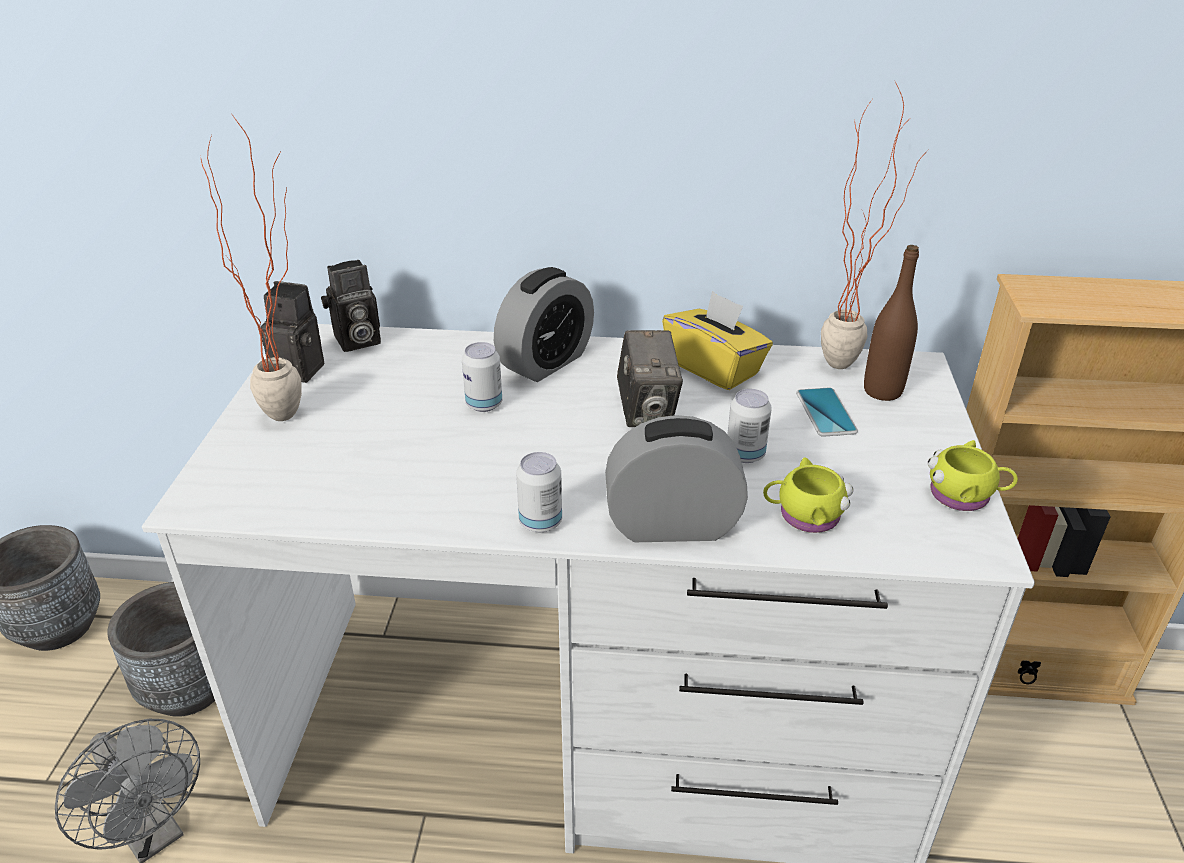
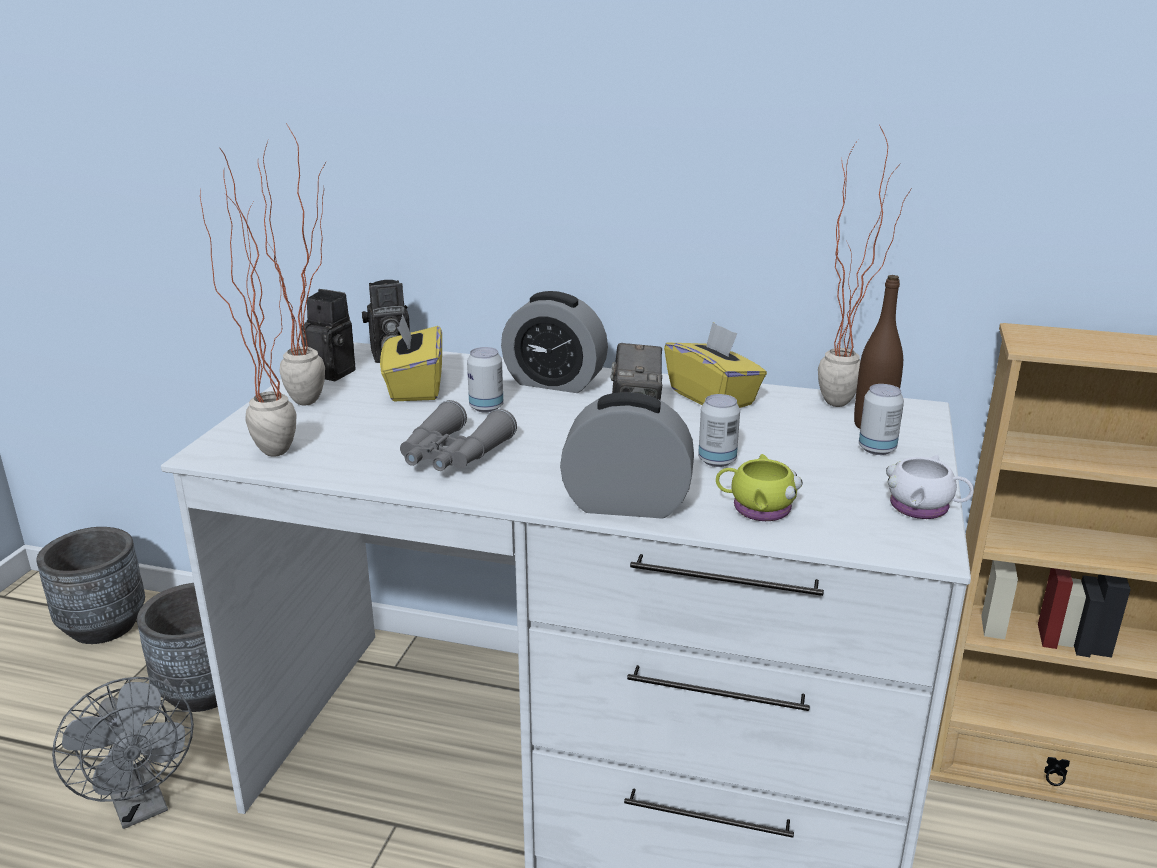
camera: 10 degrees right, 10 degrees down
(262, 485) = (271, 446): none -> potted plant
(397, 383) = (414, 387): none -> yellow tissue box
(469, 476) = (453, 455): none -> grey binoculars
(540, 522) = (505, 491): can -> can (877, 449)
(546, 362) = (554, 382): alarm clock -> alarm clock turned 60 degrees clockwise
(825, 413) = (809, 437): phone -> none
(964, 496) = (924, 508): yellow mug -> white mug

